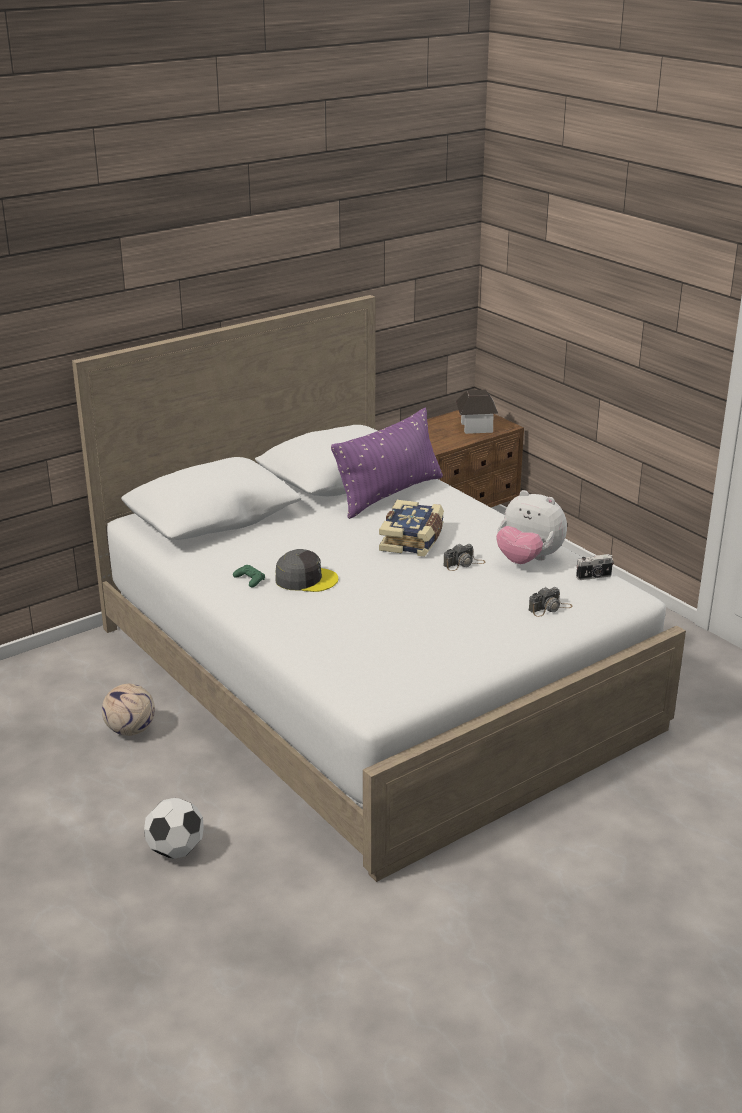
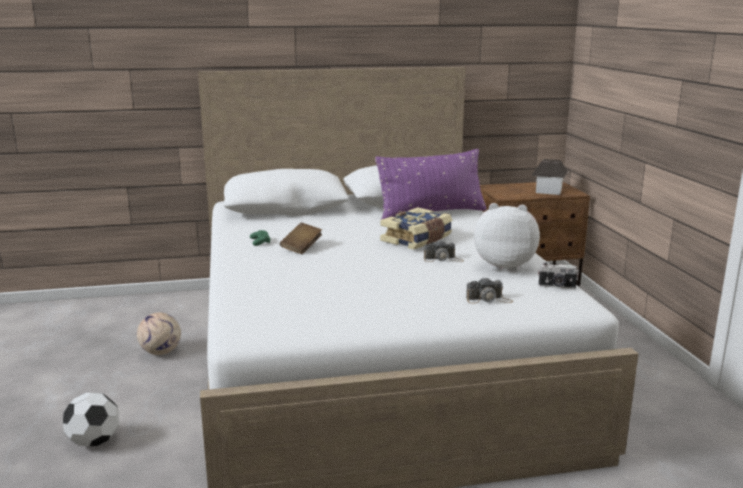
camera: 25 degrees right, 10 degrees down
(305, 579) = (301, 248): grey cap -> brown book
(528, 560) = (504, 266): plush toy -> plush toy turned 135 degrees clockwise

